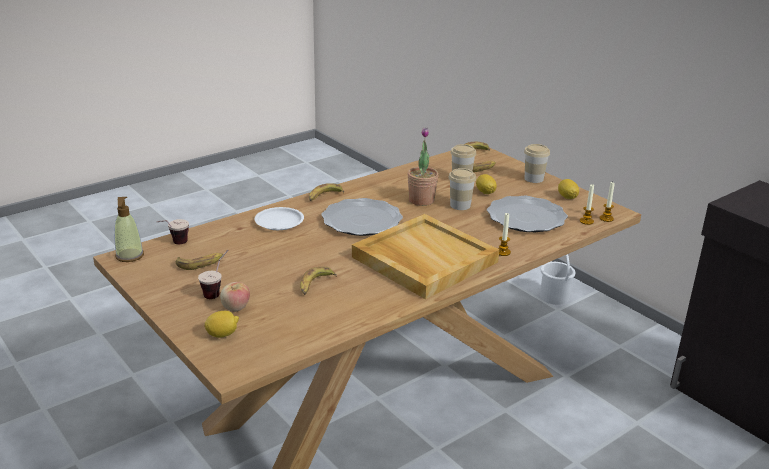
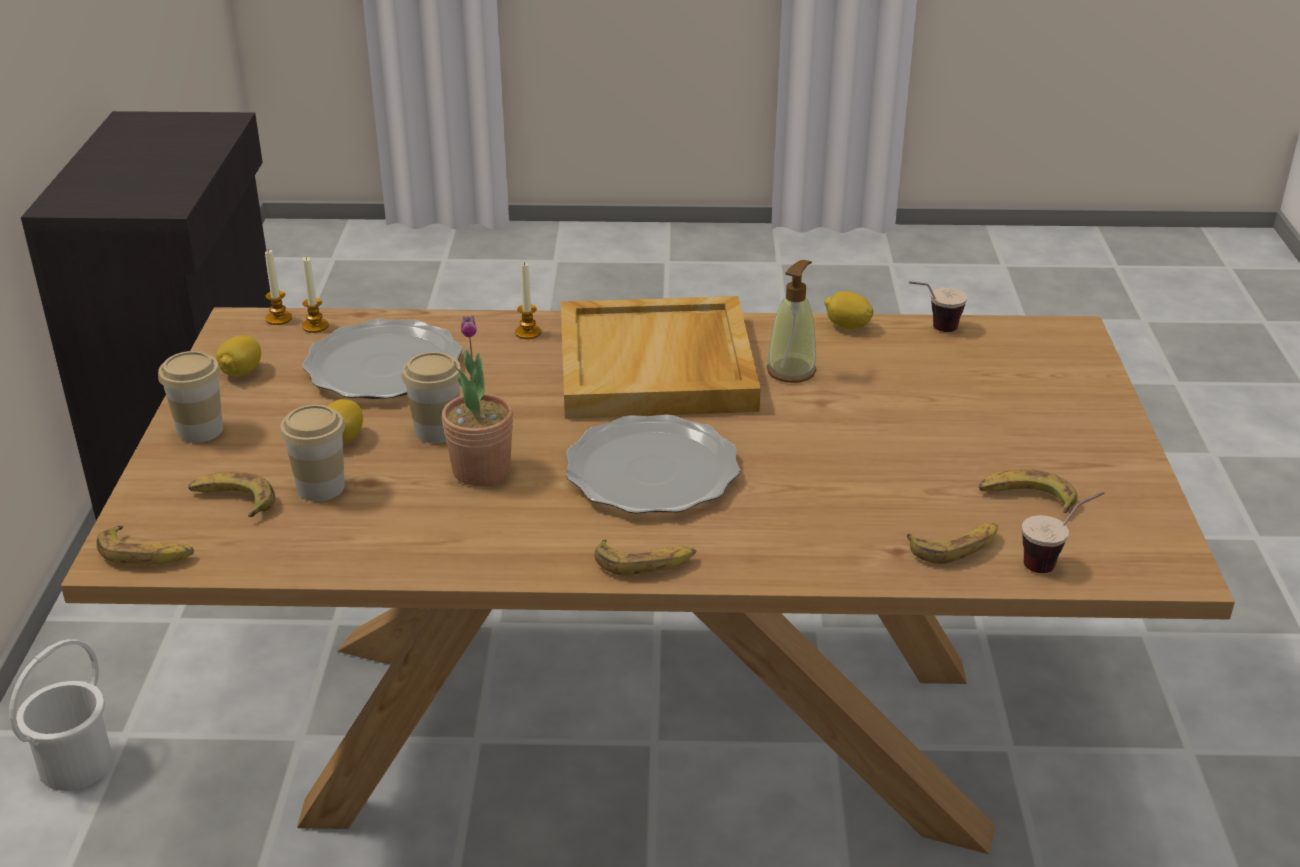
camera: 140 degrees left, 5 degrees up
(129, 256) = (1157, 568): soap dispenser -> soap dispenser (791, 371)
(217, 291) = (1027, 436): cup -> cup (932, 330)
(222, 334) = (1058, 373): lemon -> lemon (847, 326)
(235, 308) = (1015, 401): apple -> none
(279, 222) = (807, 532): white plate -> none
(315, 285) = (866, 390): banana -> banana (955, 547)

